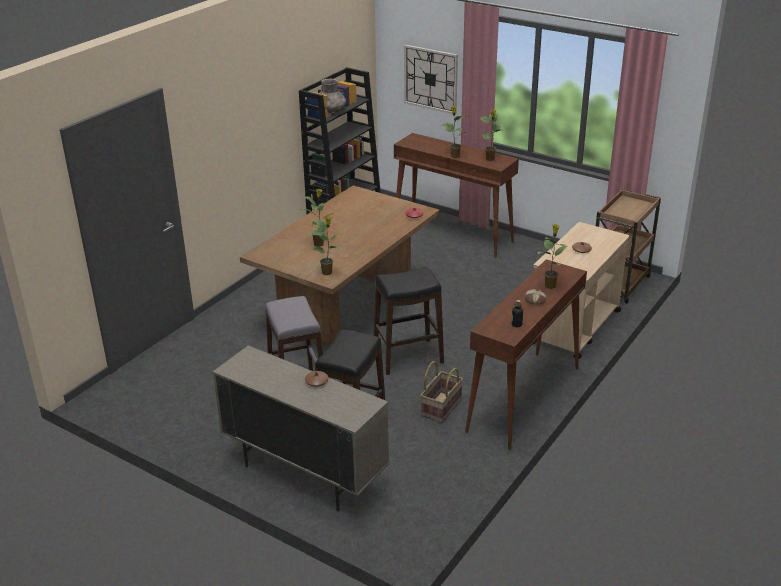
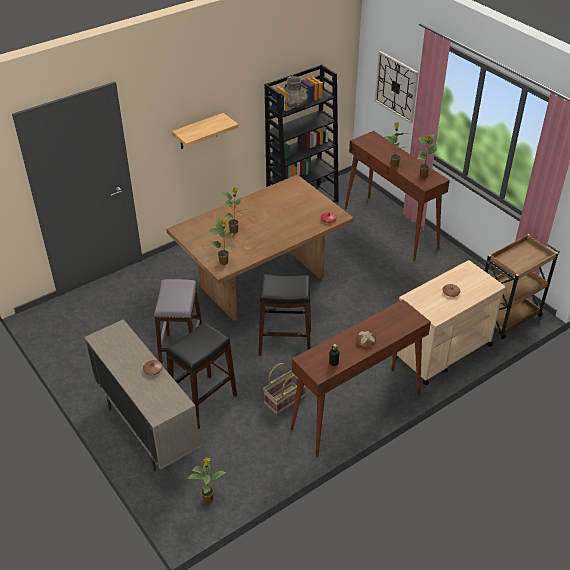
camera: 20 degrees right, 10 degrees up
(241, 149) = (198, 131): none -> shelf
(550, 285) = (388, 328): potted plant -> potted plant (208, 498)

